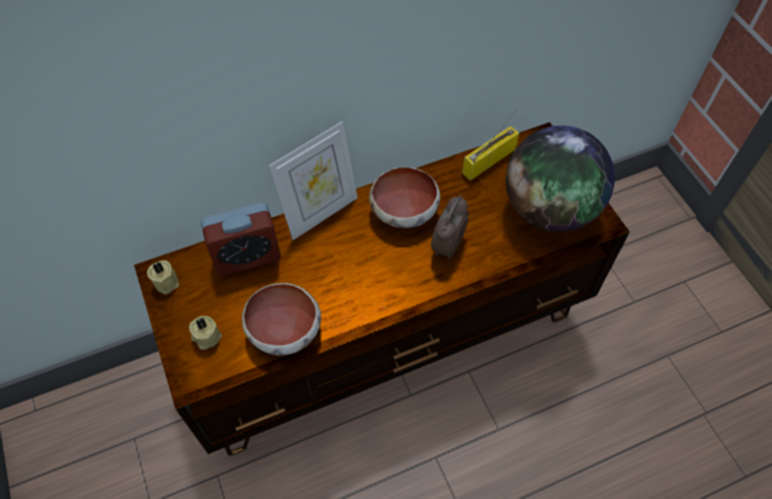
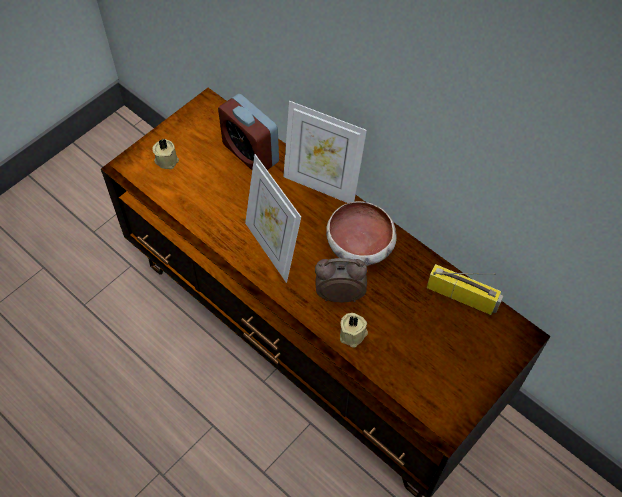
camera: 65 degrees right, 0 degrees up
(167, 281) = (203, 113): beige candle -> beige candle (353, 335)
(286, 329) = (196, 208): bowl -> none
(370, 279) = (272, 248): none -> picture frame
(549, 209) = (432, 370): globe -> none

